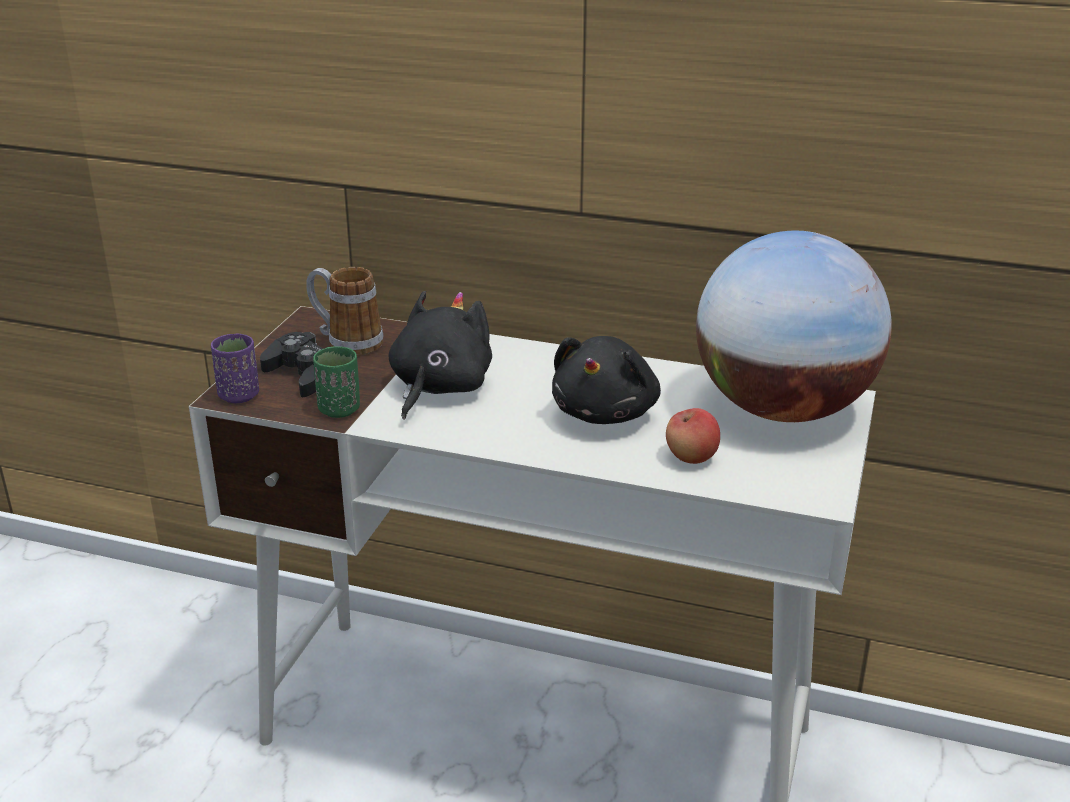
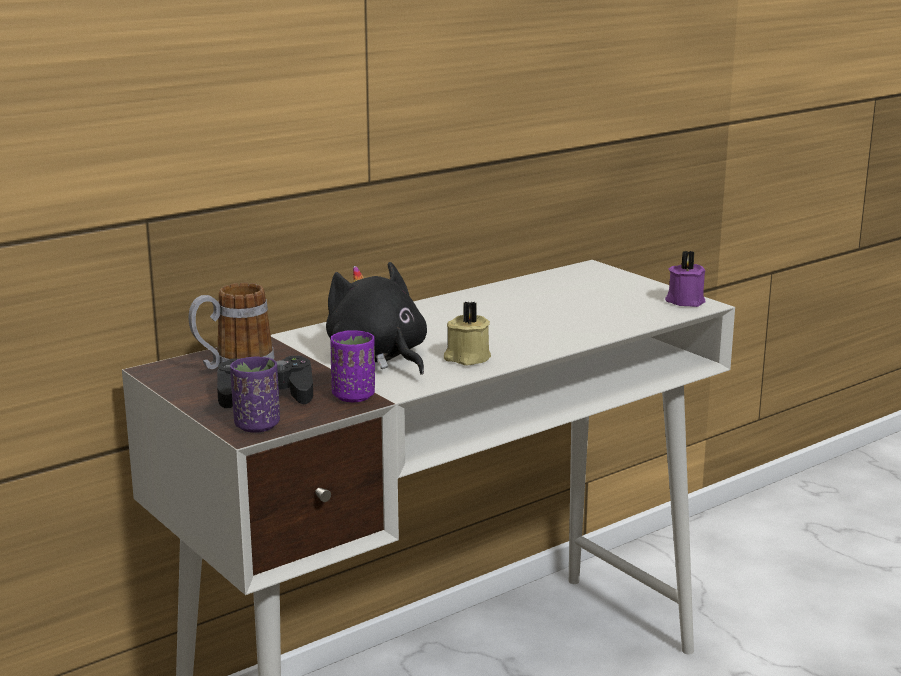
camera: 55 degrees left, 10 degrees down
(339, 409) = (353, 396): green cup -> purple cup
(487, 426) = (466, 358): none -> beige candle
(606, 412) = (507, 323): black plush toy -> none
(691, 457) = (604, 318): apple -> none
(783, 409) = (579, 283): globe -> none
(820, 485) = (685, 301): none -> purple candle

